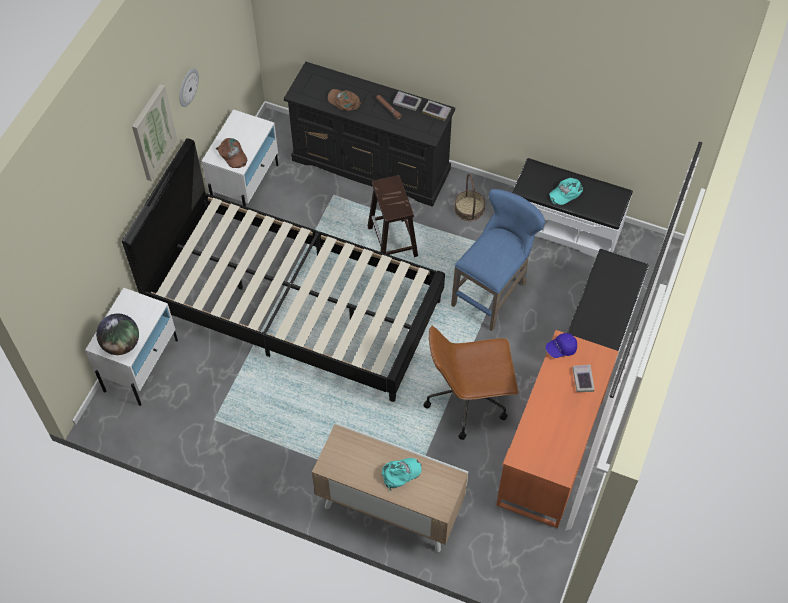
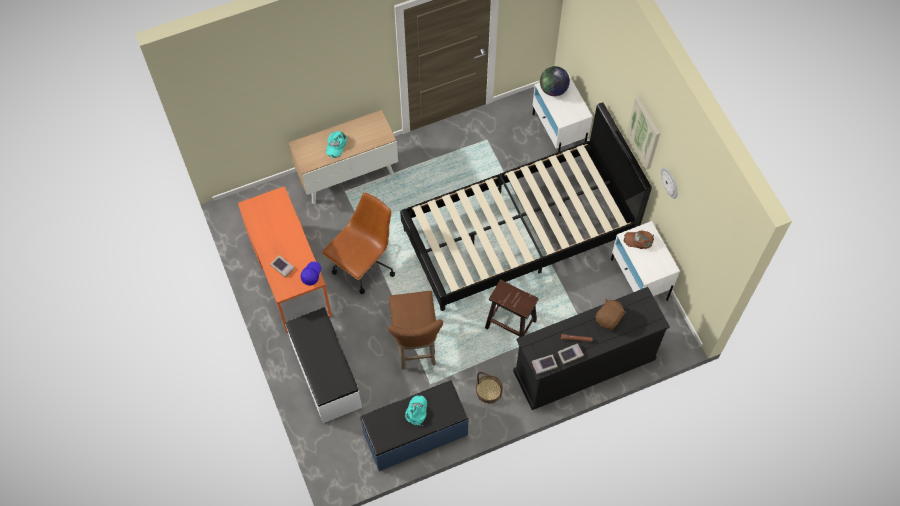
camera: 135 degrees right, 5 degrees up
(344, 101) = (609, 318): brown cap -> brown plush toy
(493, 292) = (415, 345): blue stool -> brown stool
(565, 226) = (416, 435): white bench -> blue bench

